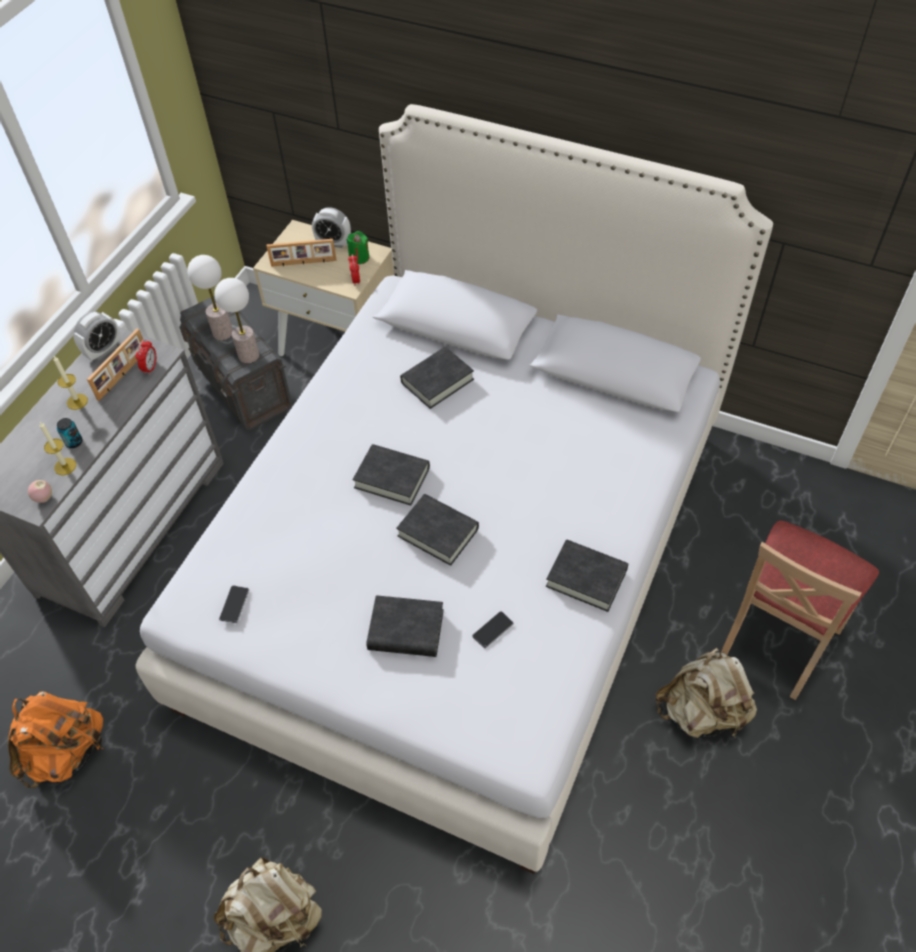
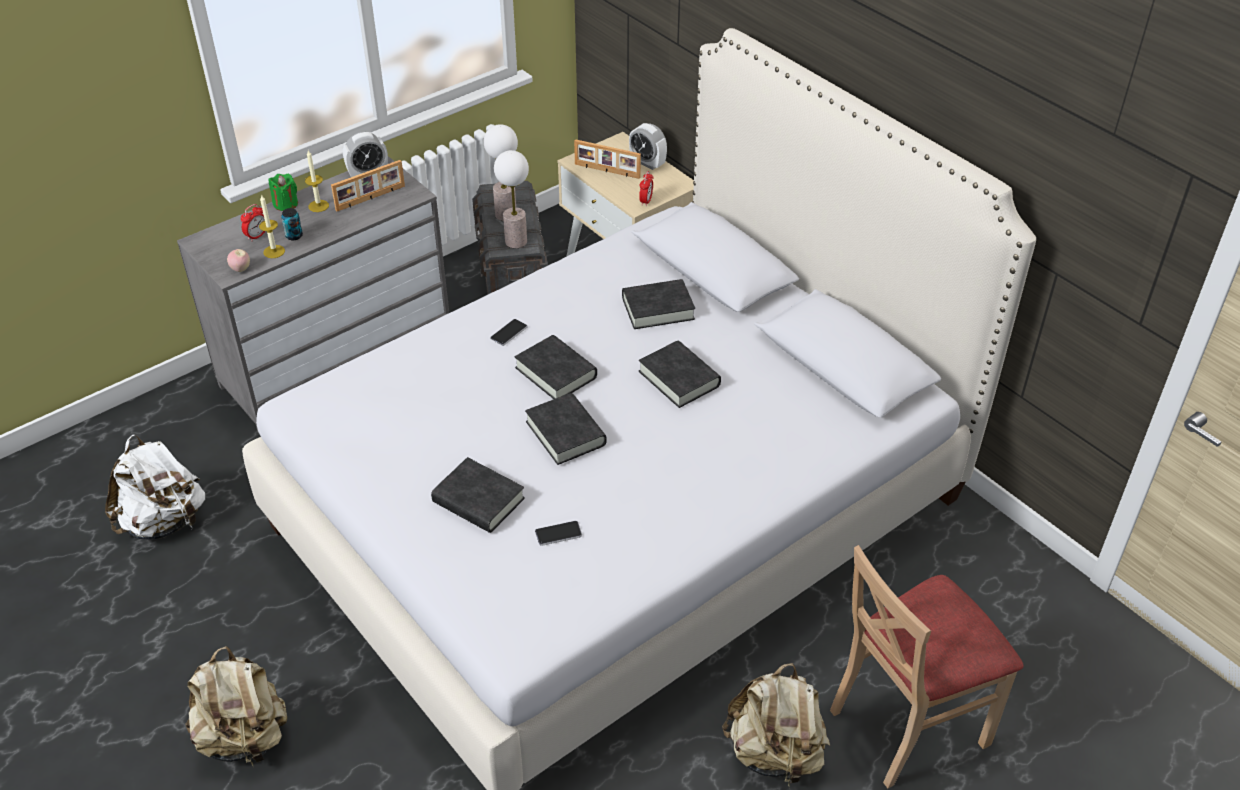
camera: 25 degrees right, 10 degrees down
(67, 752) = (164, 522): orange backpack -> white backpack
(150, 367) = (397, 200): alarm clock -> alarm clock (257, 236)
(234, 604) = (344, 419): phone -> phone (509, 333)
(359, 257) = (663, 183): green candle -> green candle (286, 204)
(586, 578) = (680, 528): black book -> black book (679, 379)

